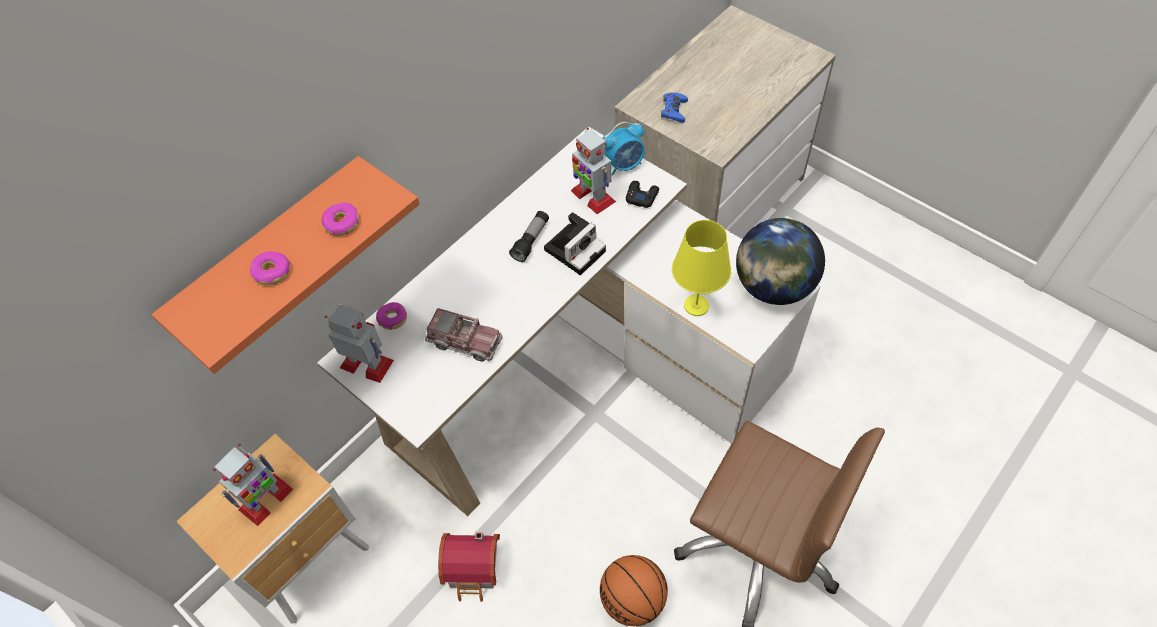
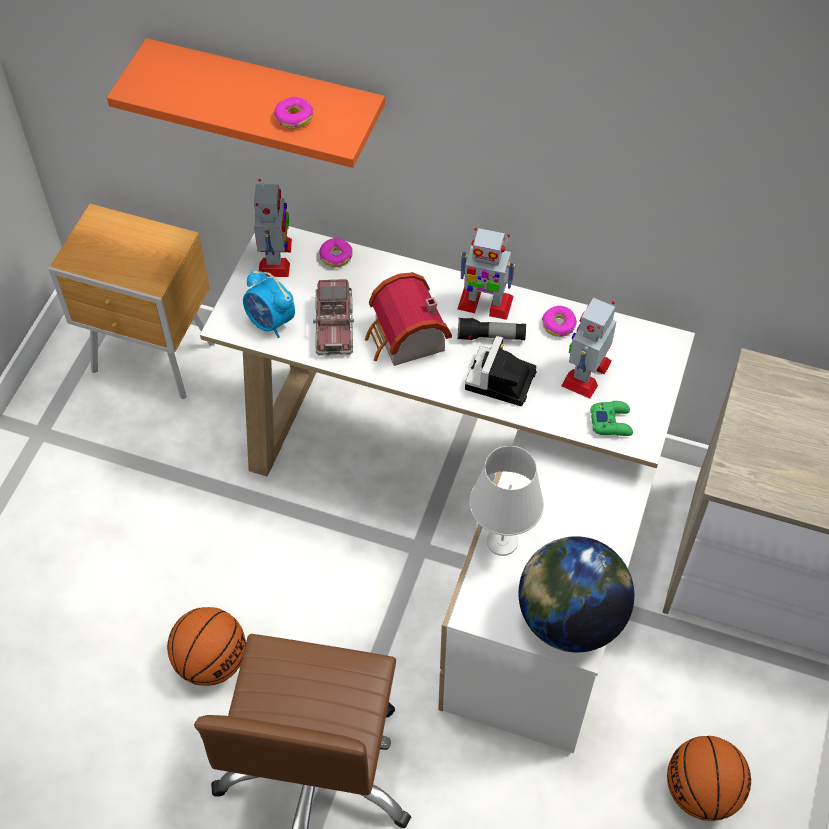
camera: 65 degrees right, 0 degrees up
(265, 500) = (130, 256): toy robot -> toy robot (484, 303)
(272, 272) = (218, 94): donut -> donut (558, 325)
(475, 570) = (193, 500): toy house -> toy house (406, 340)
(575, 249) = (500, 382): camera -> camera turned 90 degrees clockwise
(624, 165) = (651, 389): alarm clock -> alarm clock (270, 322)
(641, 196) = (611, 422): black game controller -> green game controller
(674, 110) = (772, 413): blue game controller -> none
(697, 306) = (502, 542): yellow table lamp -> white table lamp
(837, 311) = (701, 791): none -> basketball

